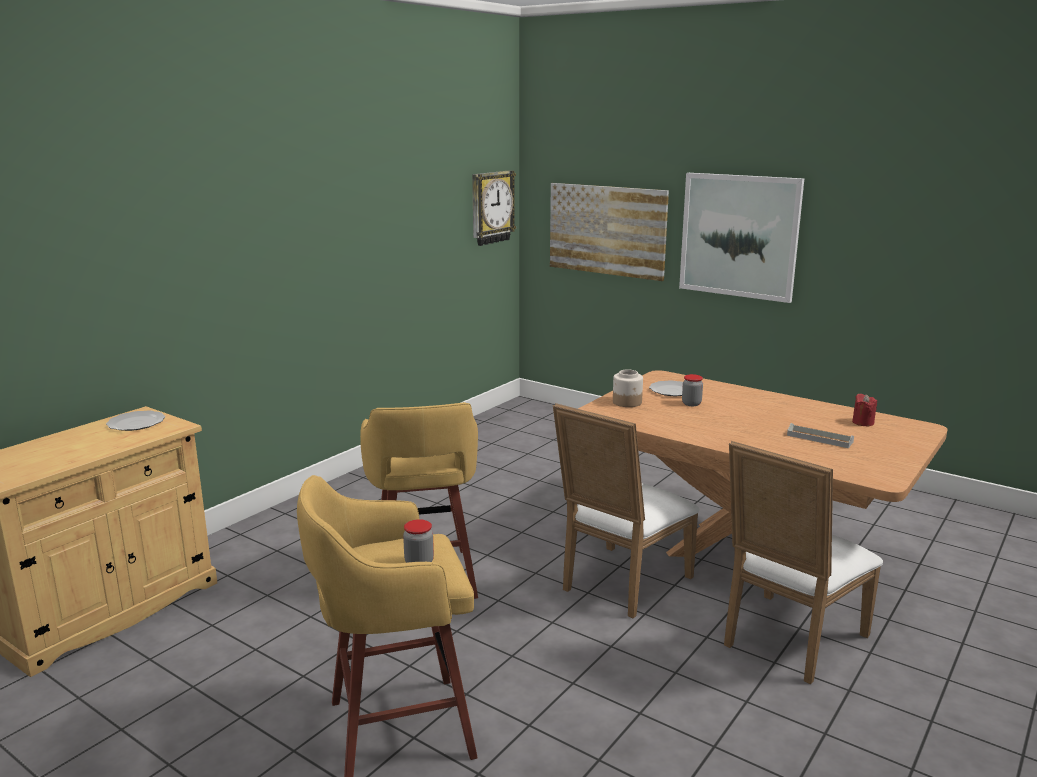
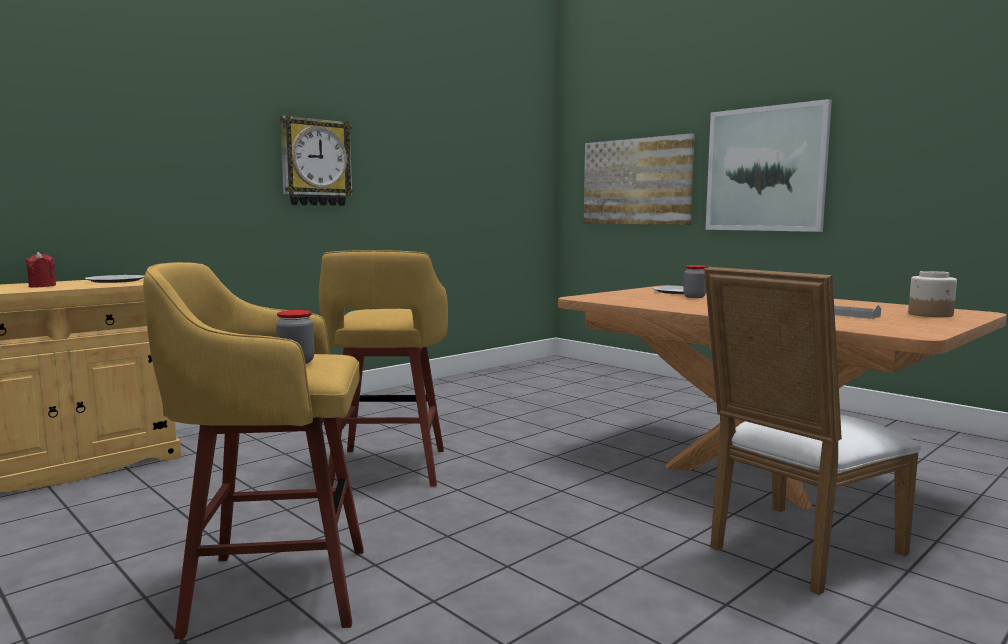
camera: 10 degrees right, 10 degrees down
(491, 207) = (527, 165): wall clock -> wall clock (315, 162)
(620, 585) = (601, 487): white chair -> none
(627, 402) = (623, 295): jar -> jar (931, 314)
(863, 422) = (896, 308): red candle -> red candle (42, 286)

